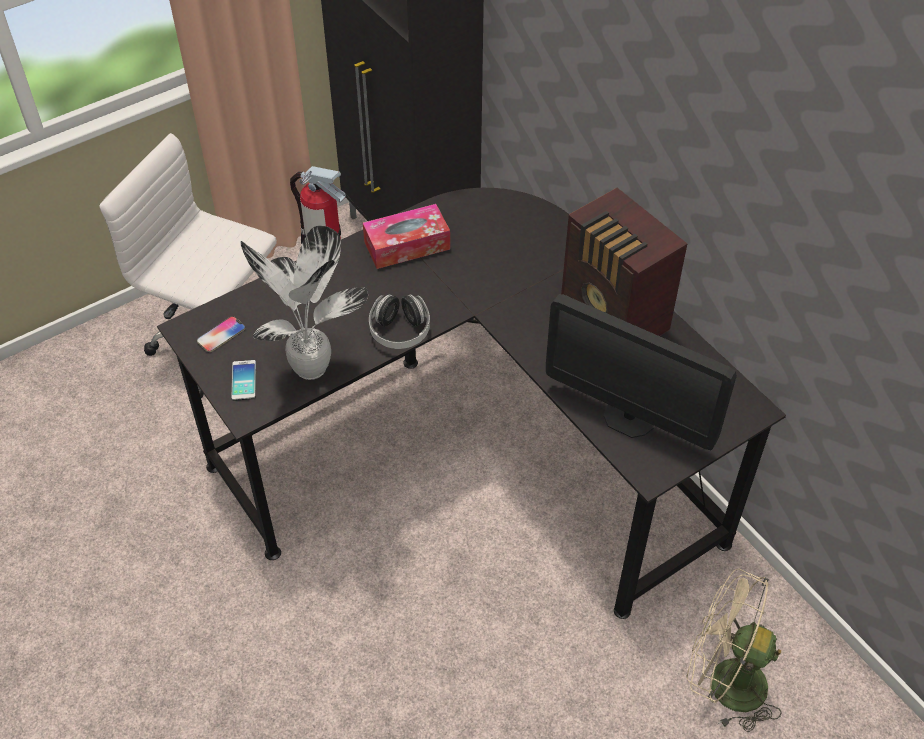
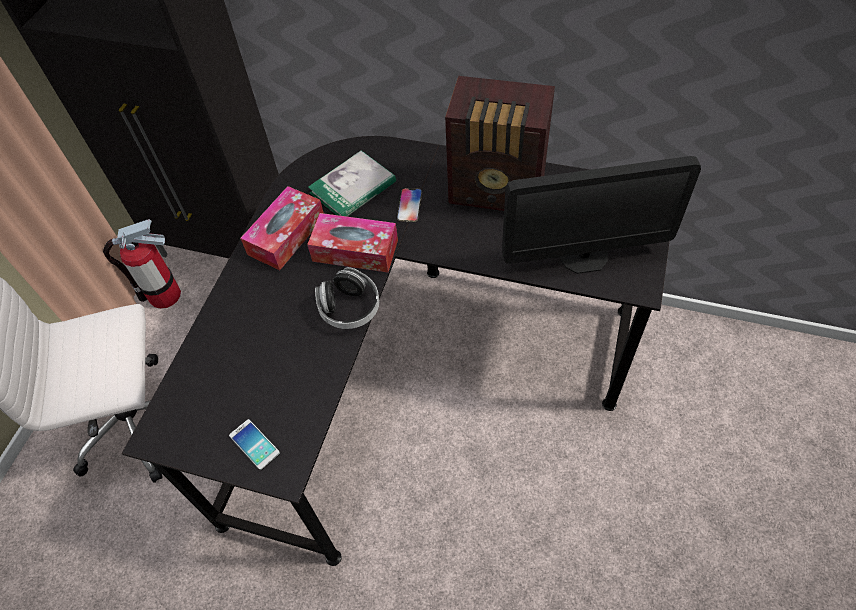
camera: 35 degrees left, 5 degrees up
(221, 335) = (194, 418): phone -> phone (409, 205)
(312, 371) = (308, 392): potted plant -> none
(447, 291) = (355, 250): none -> tissue box
(496, 239) = (353, 187): none -> book
(724, 683) = (710, 403): beige fan -> none

